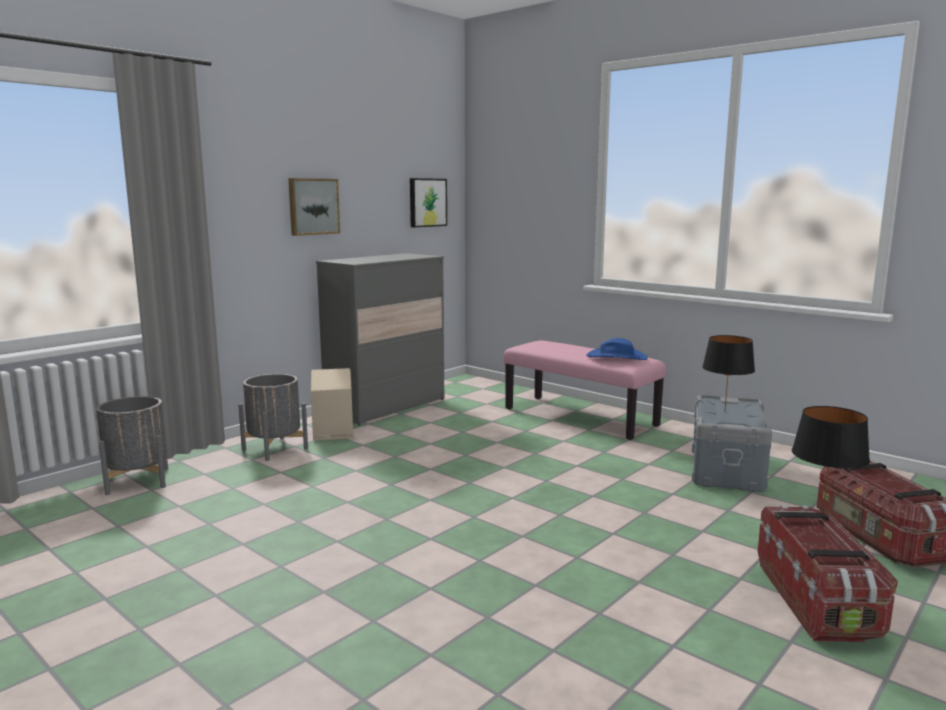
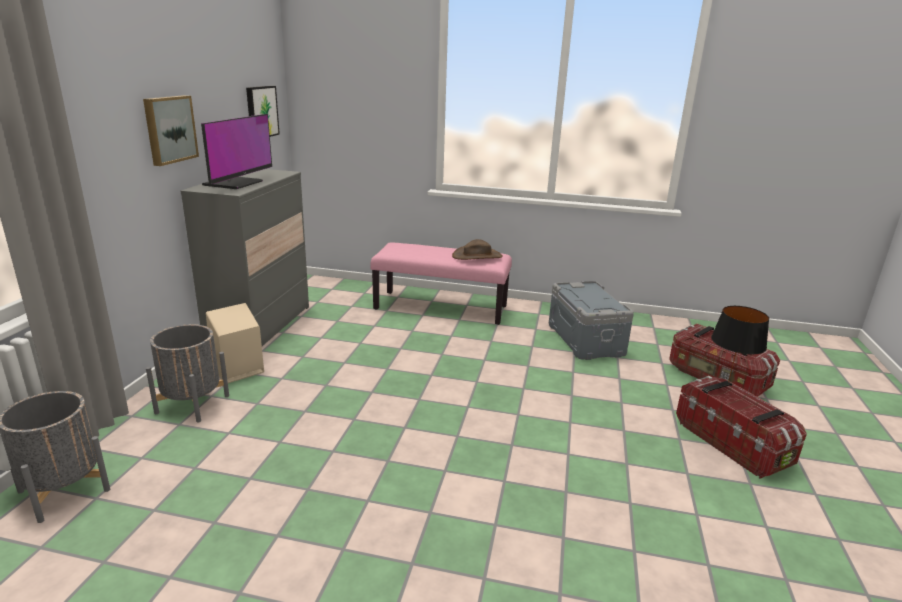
camera: 30 degrees left, 10 degrees up
(367, 259) = (234, 183): none -> monitor
(616, 357) = (477, 256): blue hat -> brown hat
(725, 412) = (586, 298): black table lamp -> none

